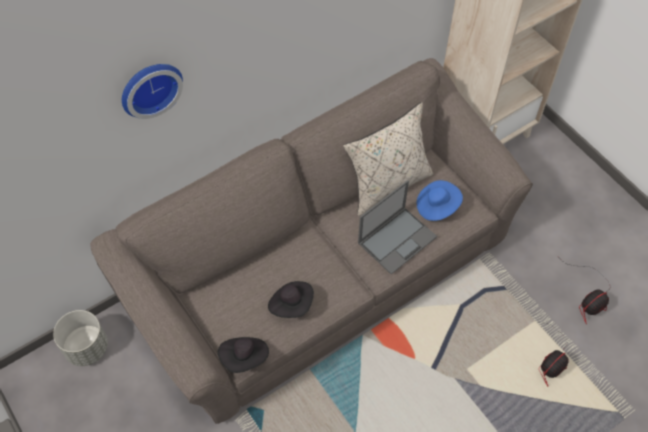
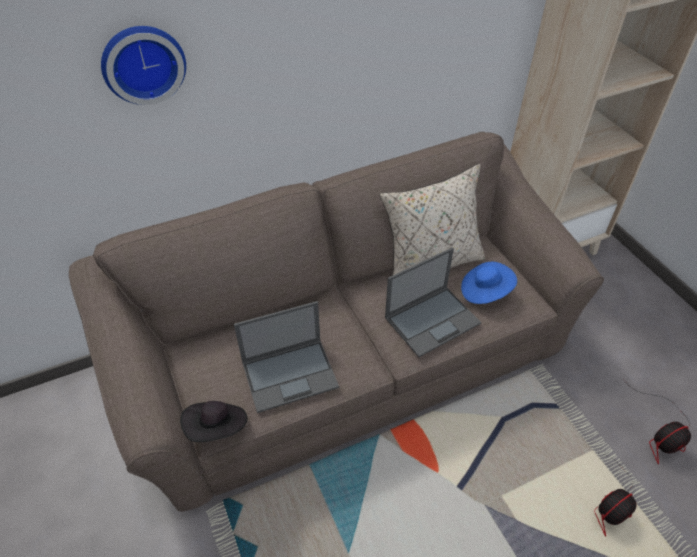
camera: 10 degrees right, 10 degrees down
(87, 347) = (68, 400): grey planter -> none
(291, 304) = (291, 374): black hat -> laptop

